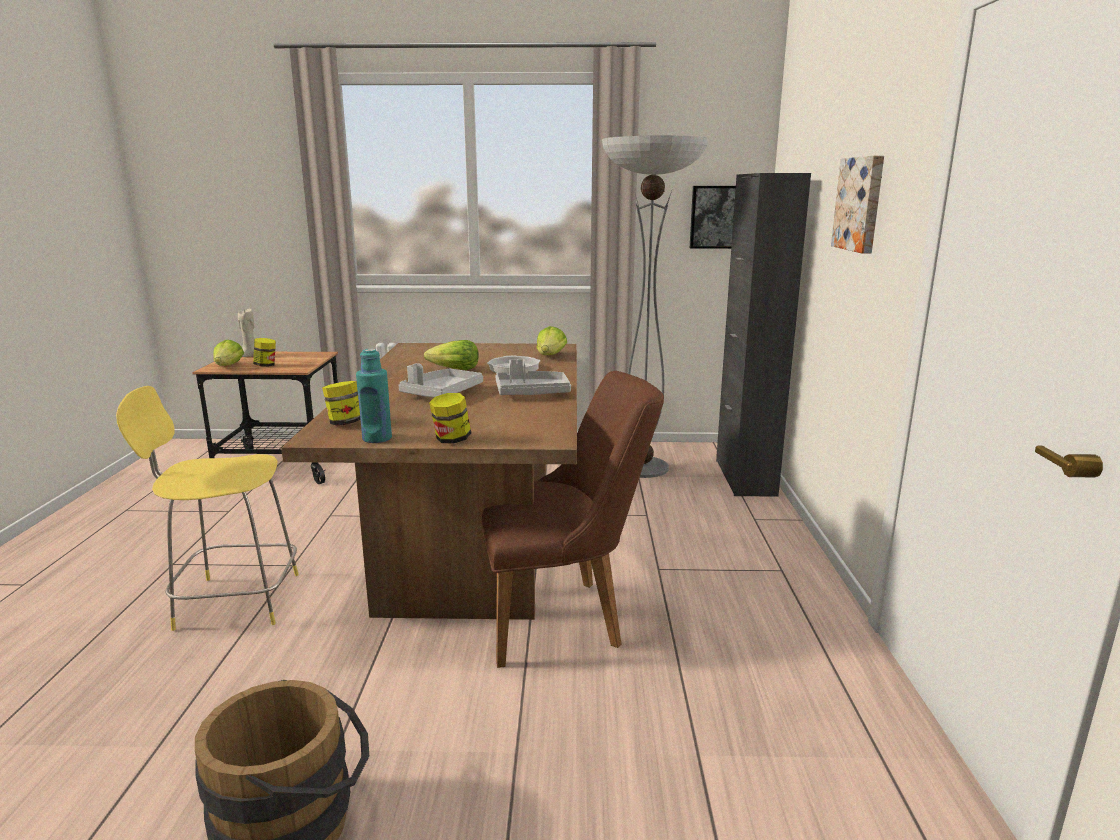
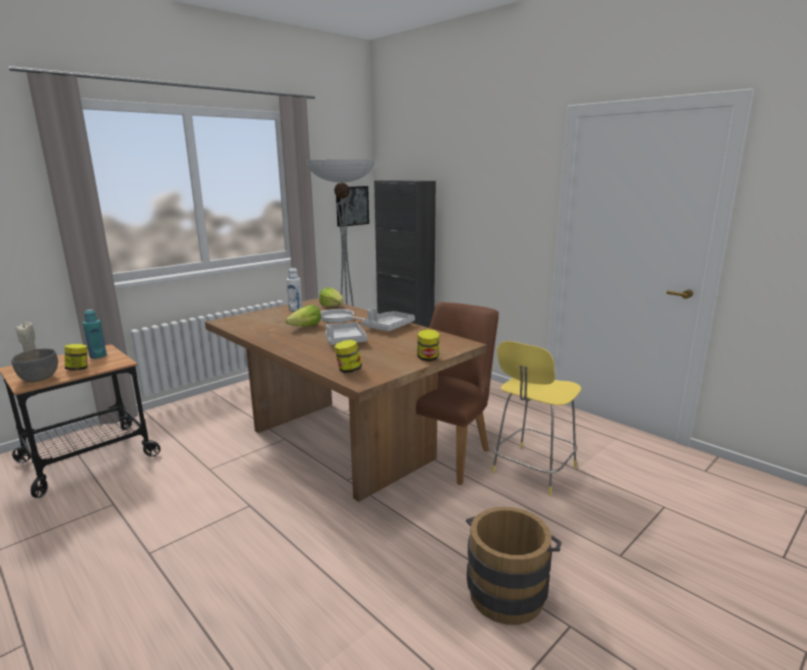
camera: 45 degrees left, 0 degrees up
(228, 366) = (39, 379): lettuce -> grey bowl
(233, 601) = (254, 542): yellow stool -> yellow stool (532, 471)
(377, 438) = (393, 370): turquoise bottle -> turquoise bottle (98, 356)
(505, 350) = (295, 309): none -> white bottle
(861, 204) = (491, 198): picture -> none

